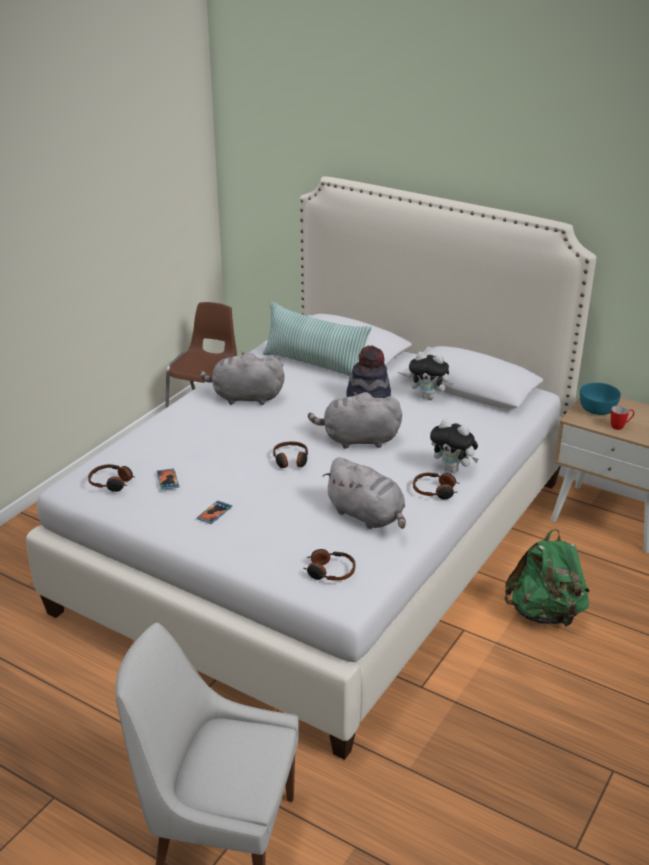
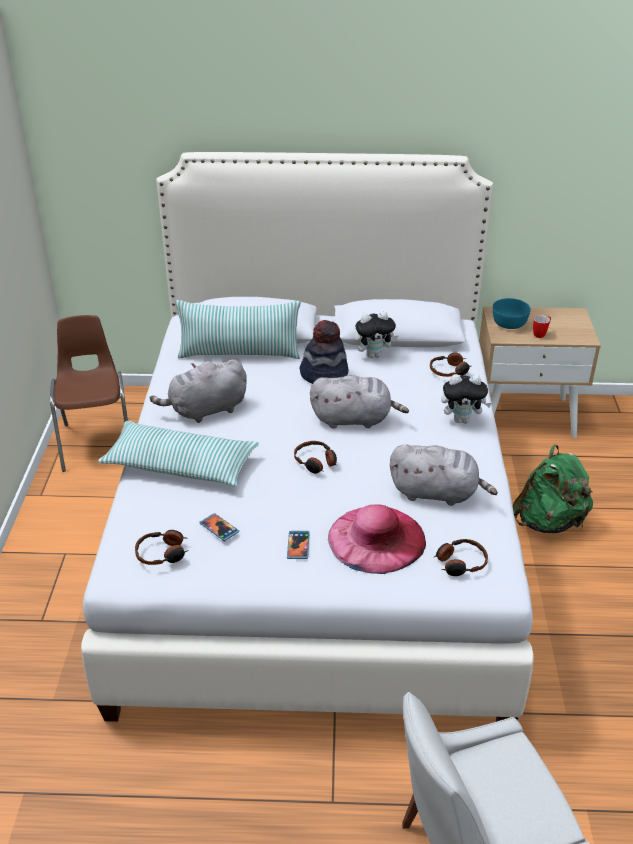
camera: 30 degrees left, 5 degrees up
(186, 429) = (180, 465): none -> pillow
(280, 530) = (376, 538): none -> pink hat
(357, 440) = (354, 419): grey plush toy -> grey plush toy turned 150 degrees counterclockwise
(435, 491) = (468, 446): headphones -> headphones (449, 371)

